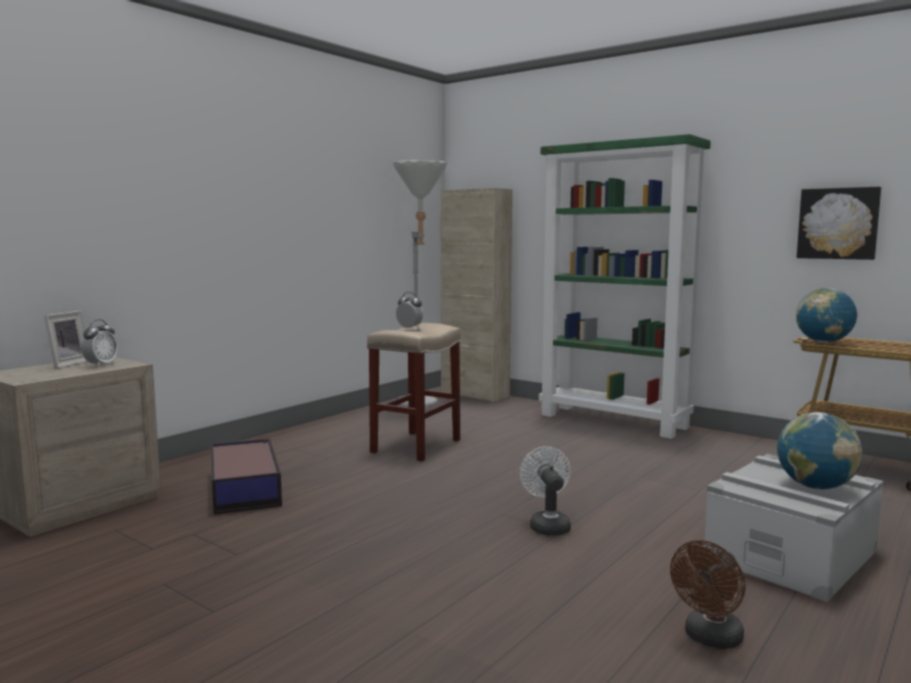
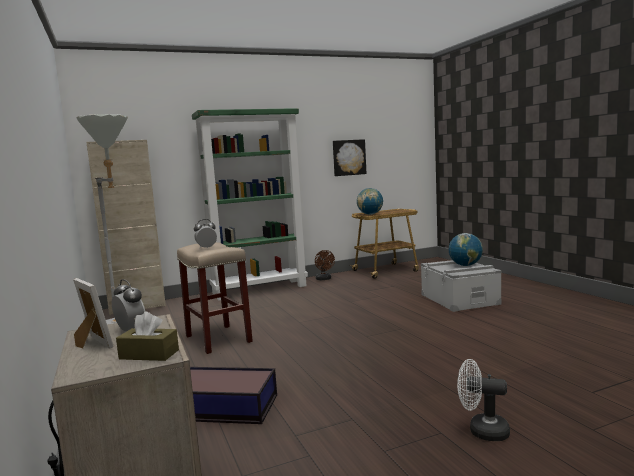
camera: 60 degrees left, 0 degrees up
(33, 377) = (149, 354): none -> brown tissue box
(547, 525) = (391, 329): white fan -> white fan (482, 431)
(710, 639) = (522, 325): brown fan -> brown fan (324, 279)

